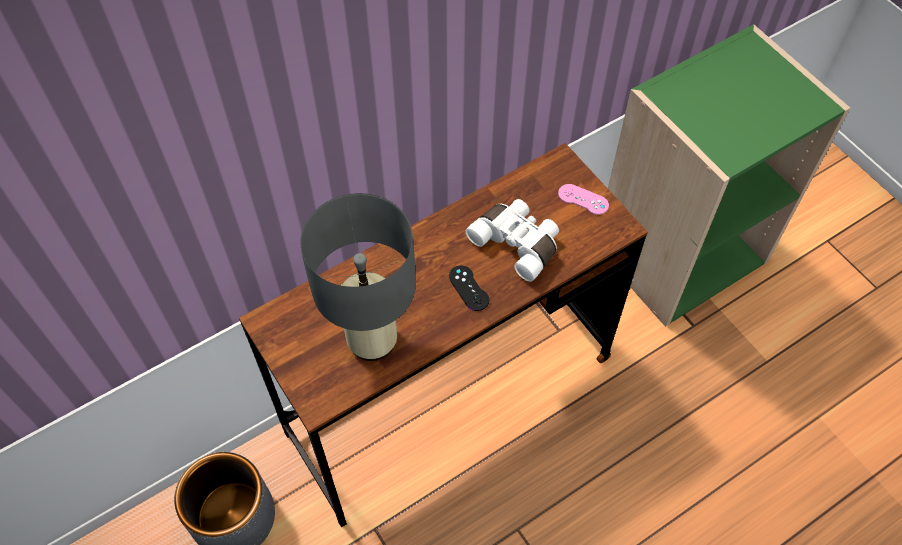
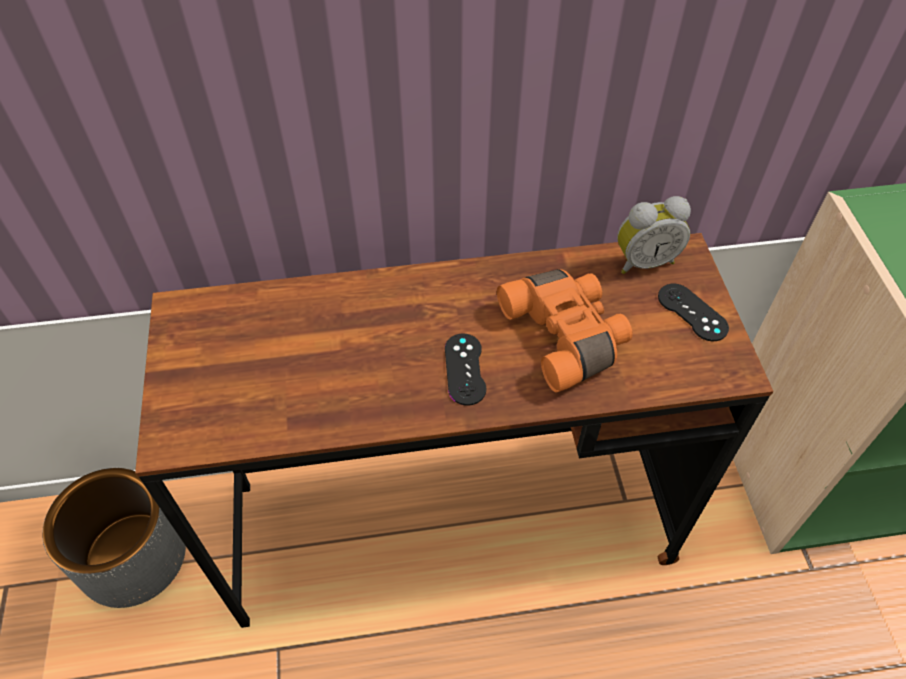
camera: 25 degrees right, 5 degrees down
(372, 342) = (293, 388): grey table lamp -> none
(517, 243) = (567, 335): white binoculars -> orange binoculars
(539, 175) = (643, 261): none -> alarm clock
(583, 199) = (692, 312): pink game controller -> black game controller

